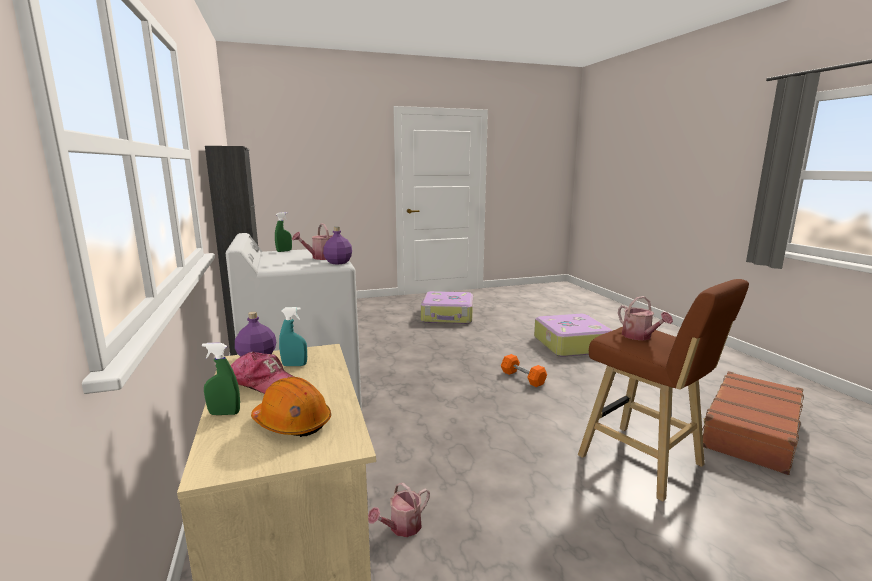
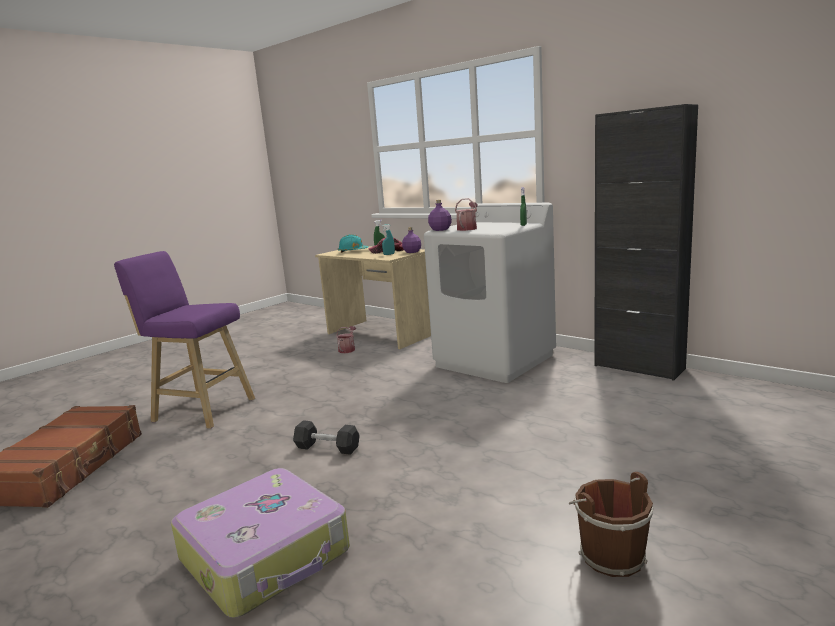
camera: 150 degrees right, 0 degrees up
(292, 423) = (352, 251): orange hard hat -> turquoise hard hat
(448, 316) = (609, 555): suitcase -> brown bucket
(523, 378) = (327, 448): orange dumbbell -> grey dumbbell
(640, 337) = (197, 306): watering can -> none
(645, 463) = (201, 410): brown stool -> purple stool

